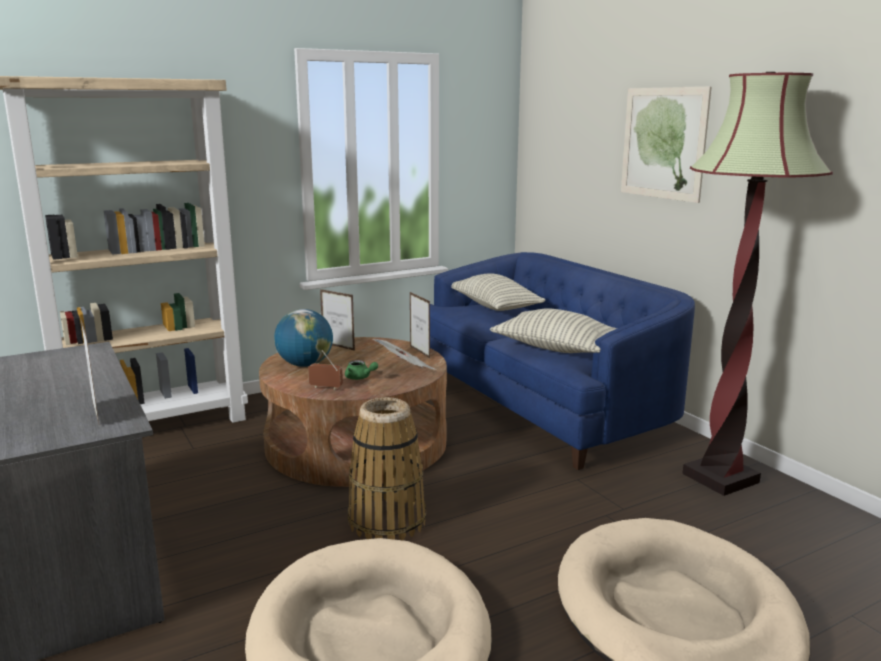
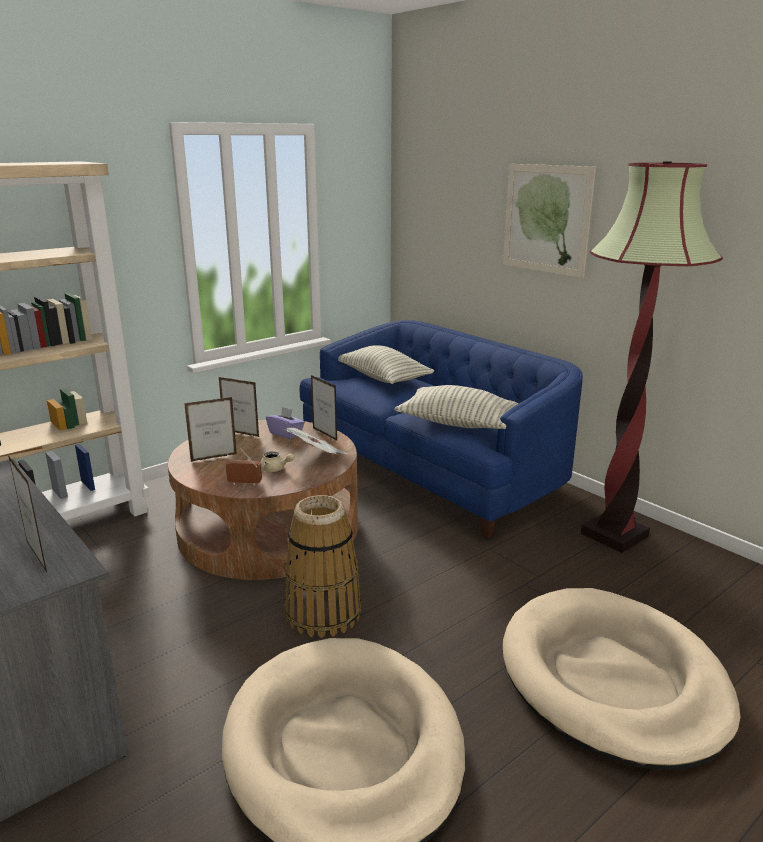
camera: 10 degrees left, 5 degrees up
(305, 365) = (214, 458): globe -> picture frame
(360, 378) = (275, 469): green teapot -> beige teapot
(382, 349) = (286, 434): none -> purple tissue box

